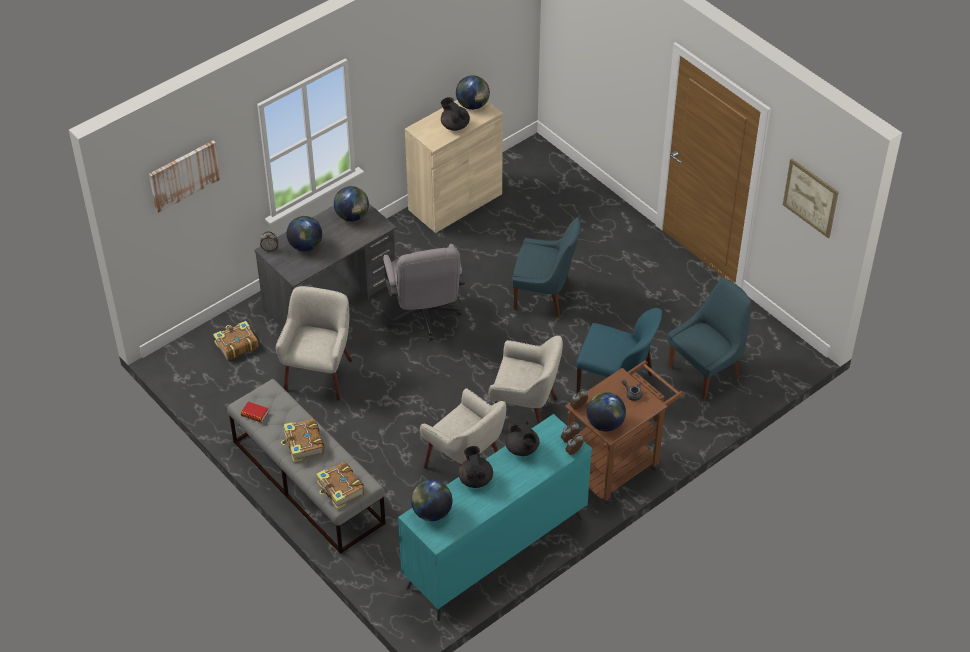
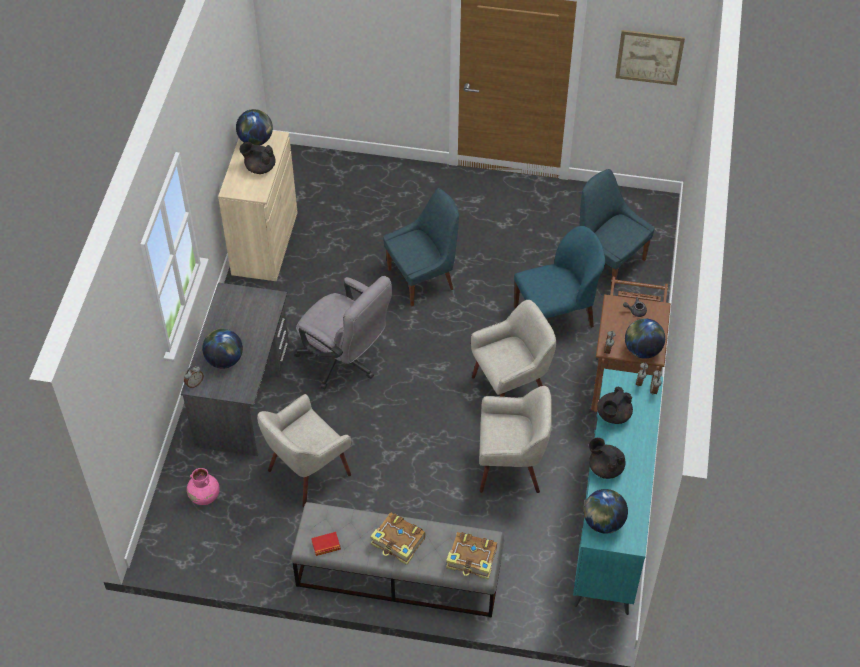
camera: 40 degrees left, 5 degrees up
(184, 175) = (117, 358): picture -> none
(236, 345) = (204, 496): book -> pink vase
(319, 374) = (307, 472): beige armchair -> beige armchair turned 105 degrees counterclockwise
(352, 216) = (237, 306): globe -> none
(522, 449) = (613, 415): black teapot -> black teapot turned 105 degrees clockwise
(706, 371) = (608, 261): blue chair -> blue chair turned 60 degrees counterclockwise

